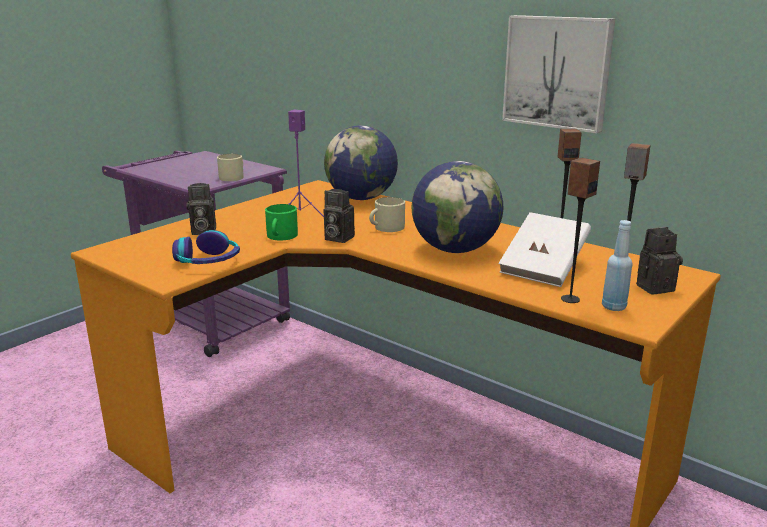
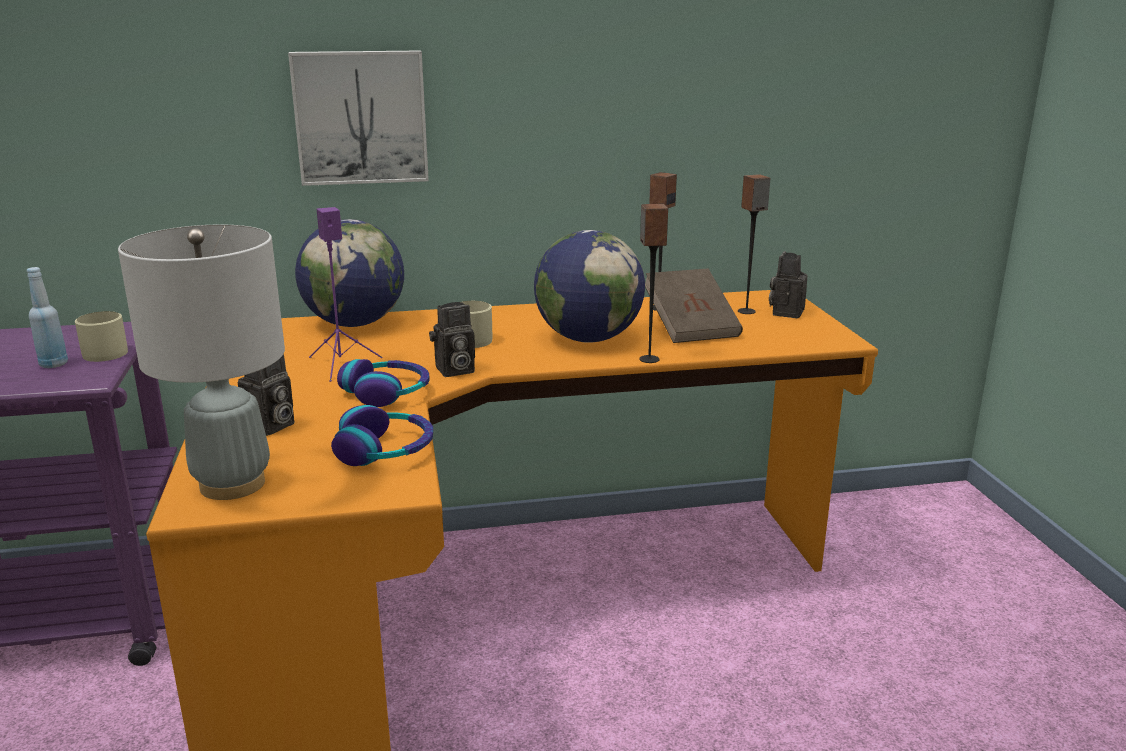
camera: 50 degrees left, 0 degrees up
(131, 248) = (232, 484): none -> grey table lamp
(280, 236) = (387, 393): green mug -> headphones
(543, 268) = (691, 327): white book -> brown book
(558, 72) = (605, 113): picture -> picture (361, 117)
(569, 299) = (766, 342): speaker -> speaker (648, 359)
(613, 307) = (802, 336): blue bottle -> blue bottle (54, 364)

